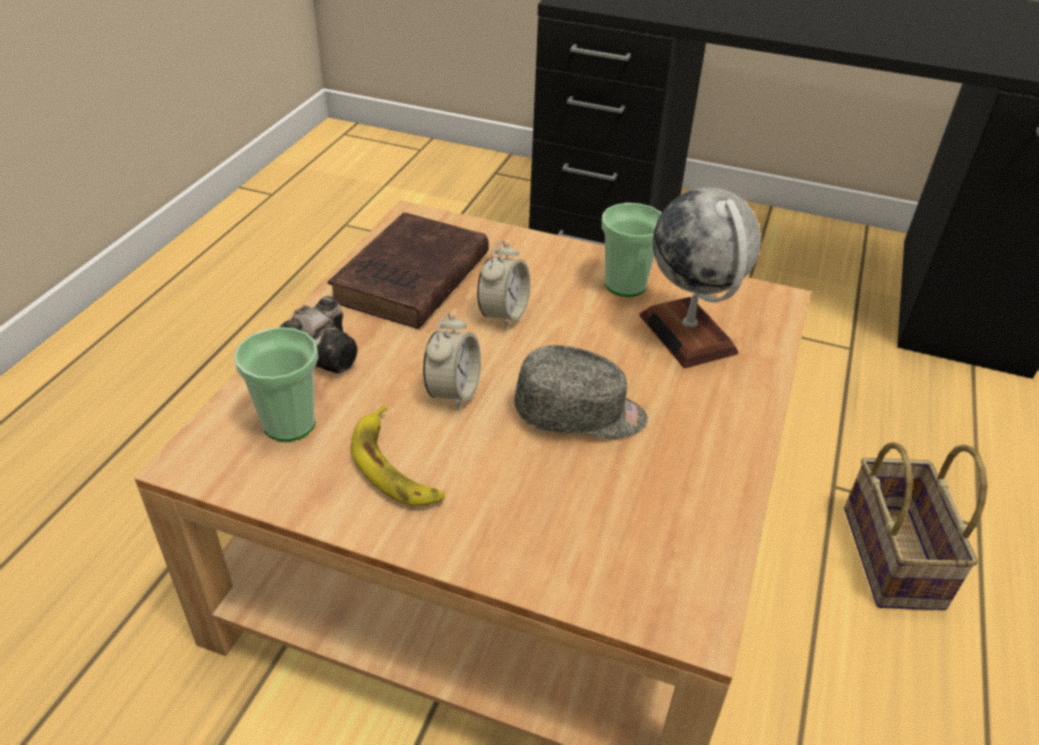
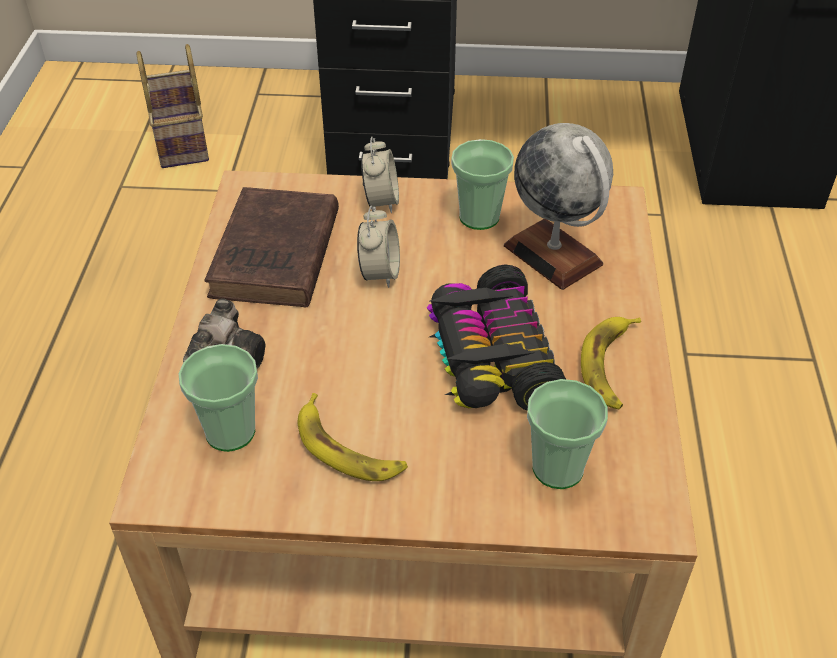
camera: 15 degrees left, 5 degrees up
(453, 392) = (367, 363): alarm clock -> alarm clock (381, 201)
(580, 414) = (489, 357): grey cap -> toy car
(607, 541) = (558, 468): none -> cup
(707, 453) = (610, 366): none -> banana
(896, 559) = (755, 408): basket -> basket (183, 141)

